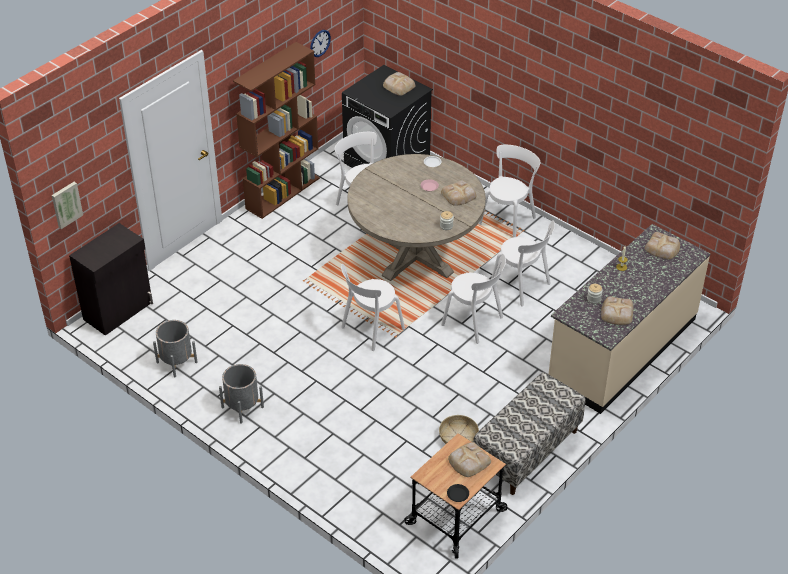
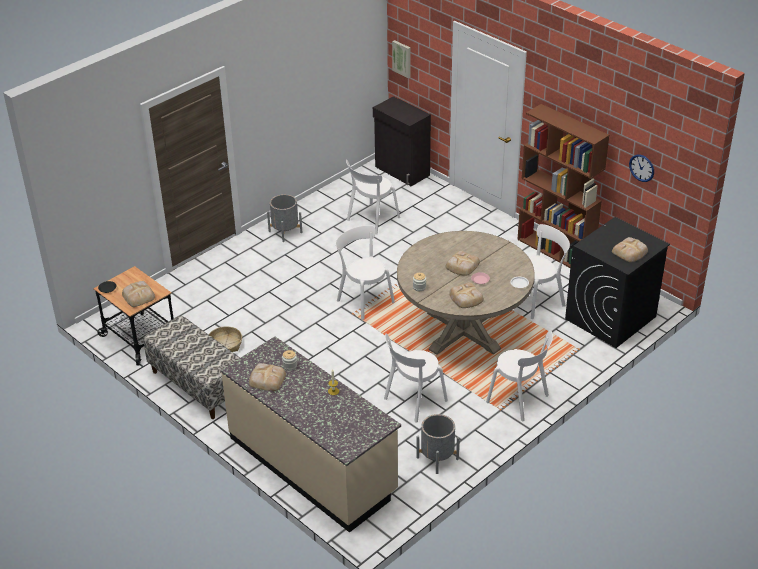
camera: 95 degrees right, 5 degrees down
(177, 362) = (340, 200): grey planter -> grey planter (437, 458)
(474, 322) = (365, 364): white chair -> white chair (371, 219)
(662, 248) = (358, 426): bread -> bread (462, 266)

